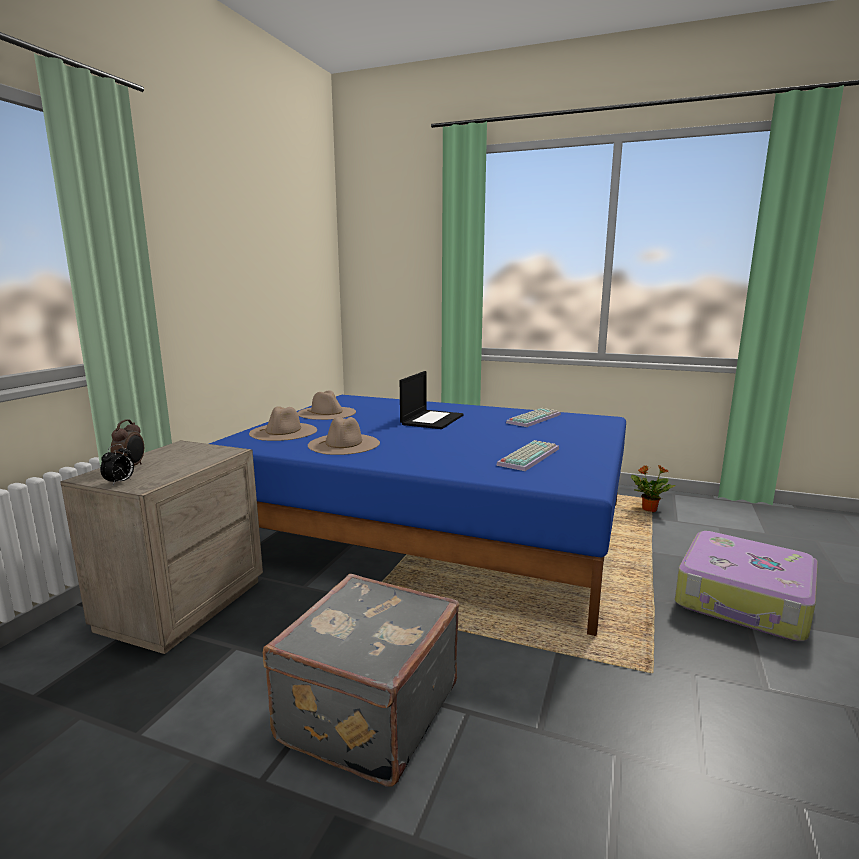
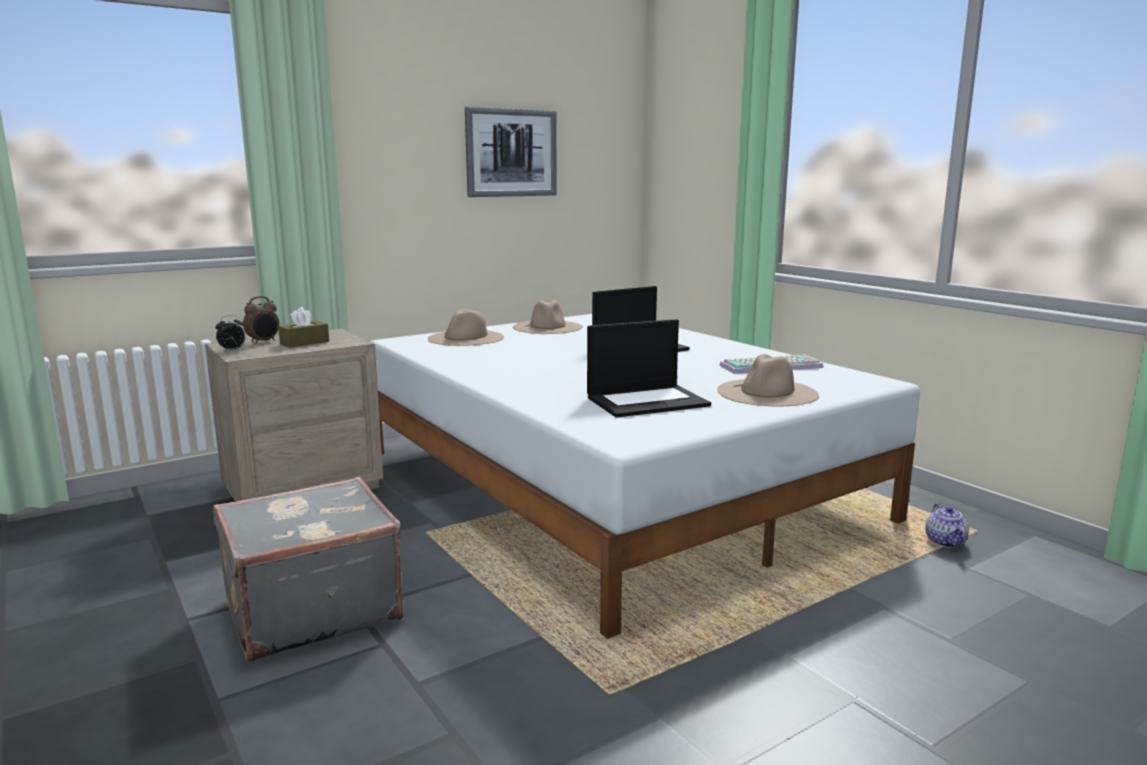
camera: 35 degrees right, 0 degrees up
(180, 460) = (304, 343): none -> brown tissue box
(265, 268) = (511, 153): none -> picture
(344, 444) = (491, 357): beige hat -> beige hat (767, 392)
(431, 526) = (610, 483): blue bed -> white bed
(528, 456) = (647, 401): keyboard -> laptop
(648, 509) = (946, 542): potted plant -> teapot
(744, 600) = (885, 683): suitcase -> none

